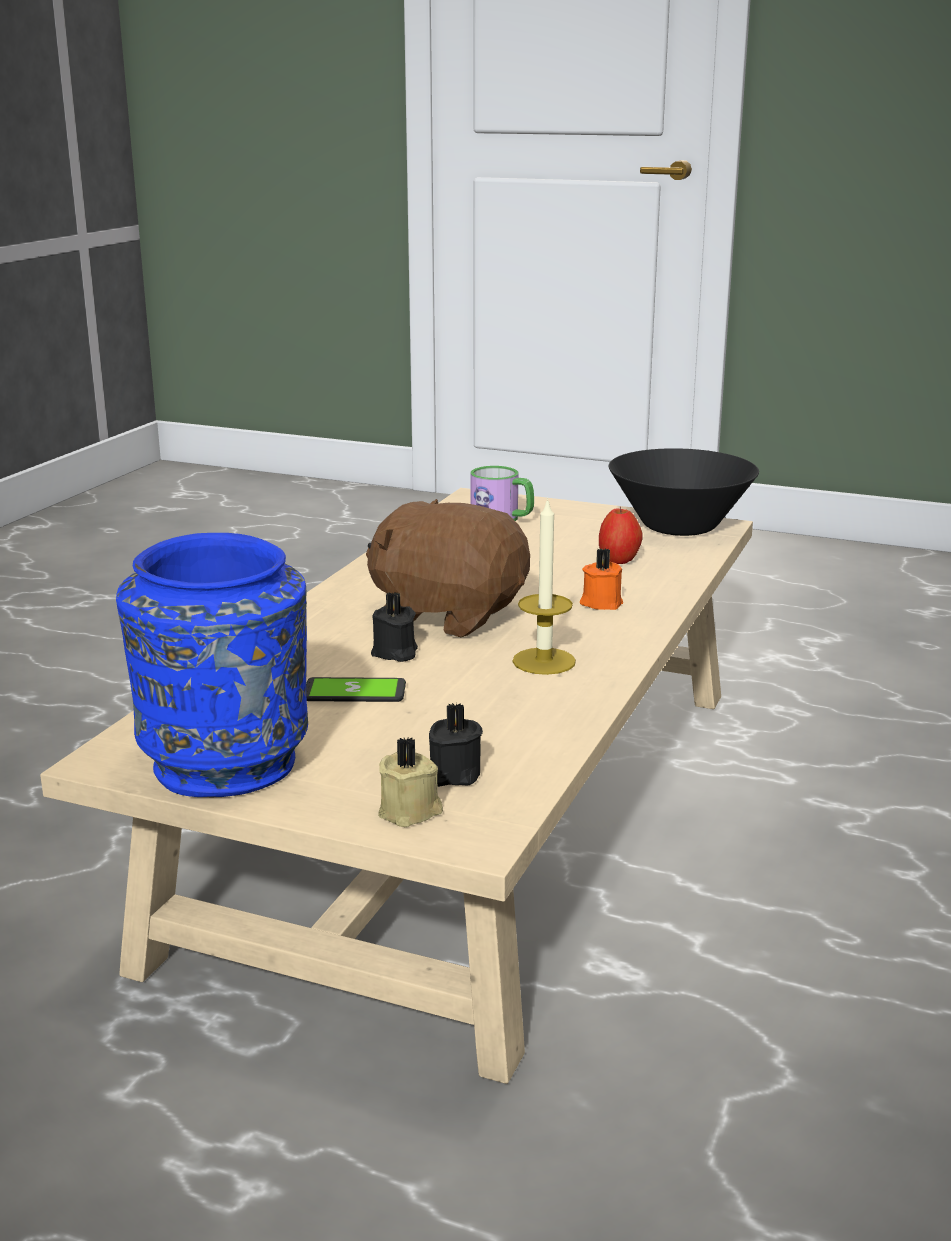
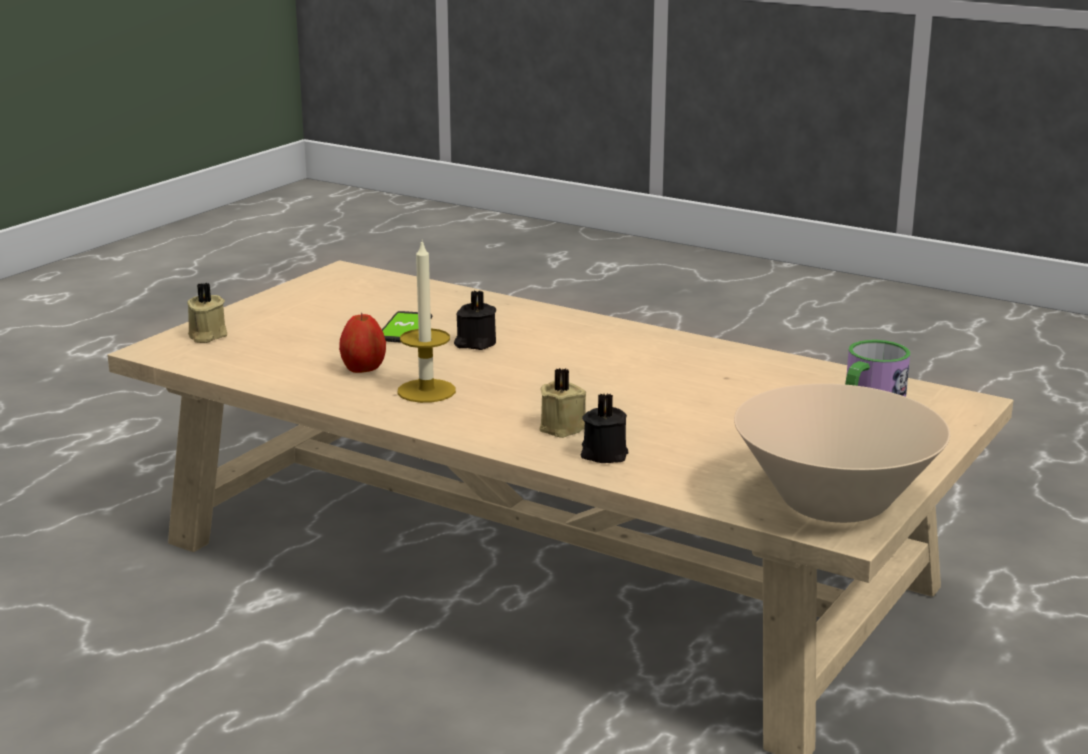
camera: 100 degrees right, 0 degrees up
(226, 766) = (310, 296): blue vase -> none
(448, 615) = (556, 365): brown plush toy -> none
(452, 774) = (246, 348): black candle -> black candle (603, 454)
(601, 602) = (564, 428): orange candle -> beige candle
(618, 560) = (700, 452): apple -> apple (363, 370)
(679, 527) = (834, 503): black bowl -> beige bowl

